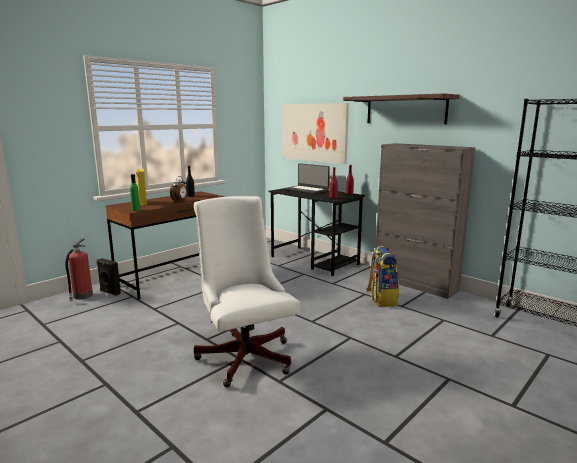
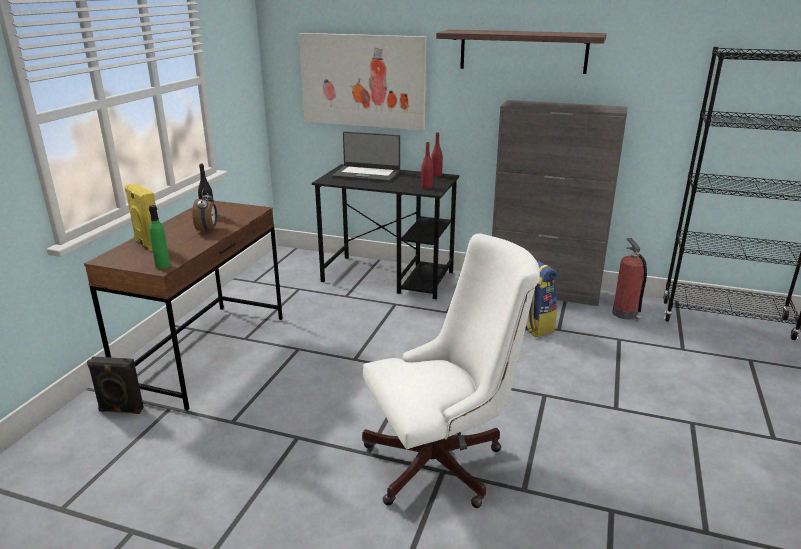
camera: 25 degrees left, 10 degrees up
(82, 296) = (75, 430): fire extinguisher -> fire extinguisher (625, 314)
(245, 354) = (443, 462): white office chair -> white office chair turned 120 degrees clockwise

